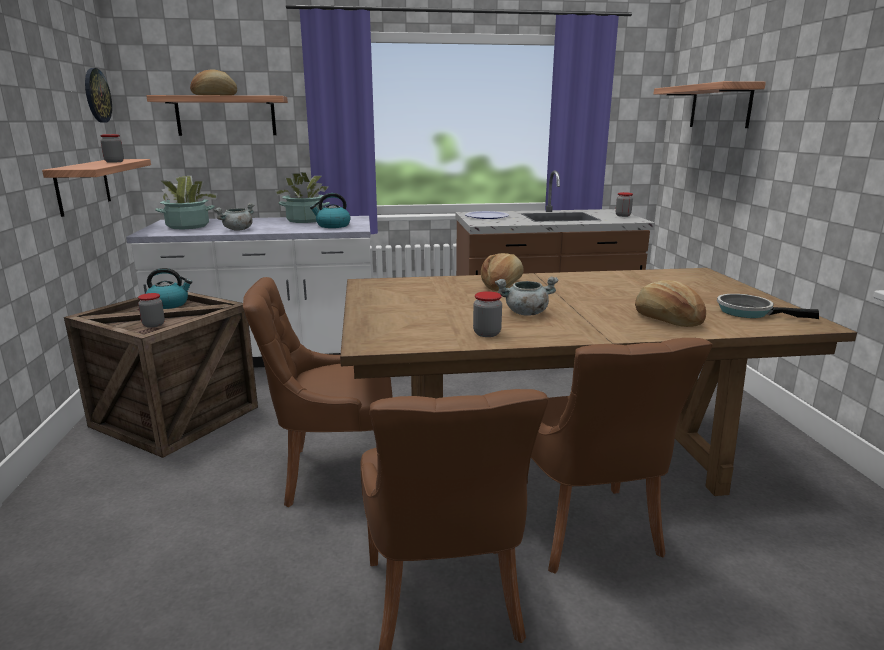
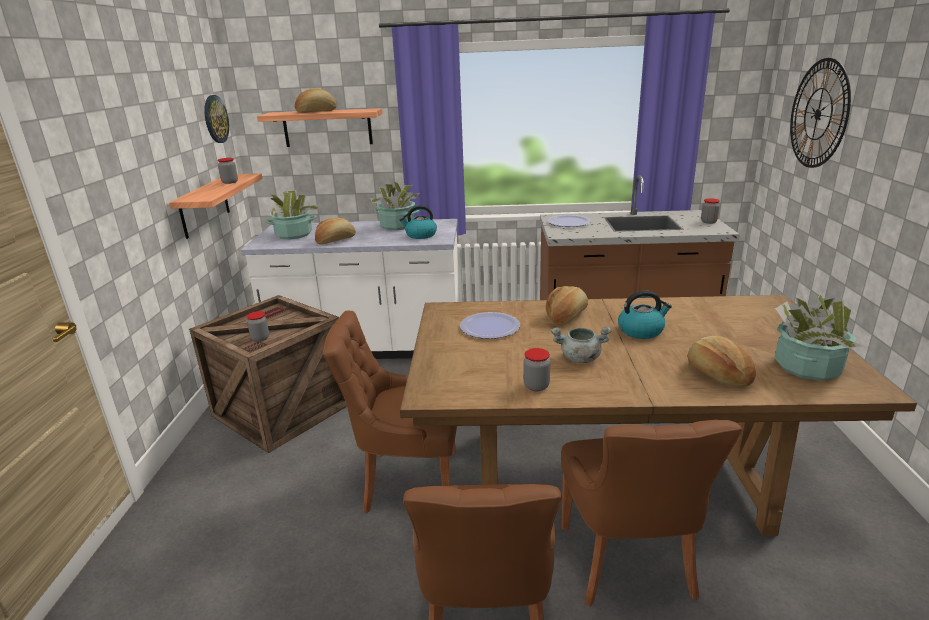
camera: 10 degrees right, 5 degrees up
(169, 304) = (275, 313): kettle -> kettle (641, 330)
(238, 230) = (335, 240): grey cooking pot -> bread
(424, 294) = (490, 327): none -> plate
(720, 106) = (818, 114): shelf -> wall clock
(749, 312) = (807, 367): frying pan -> potted plant

